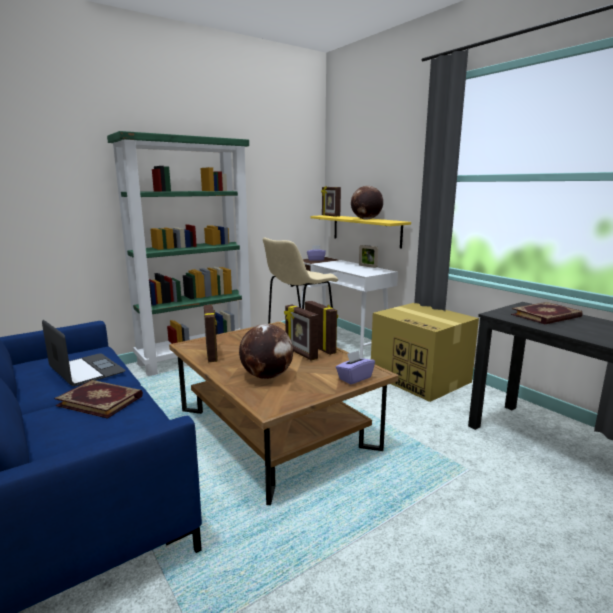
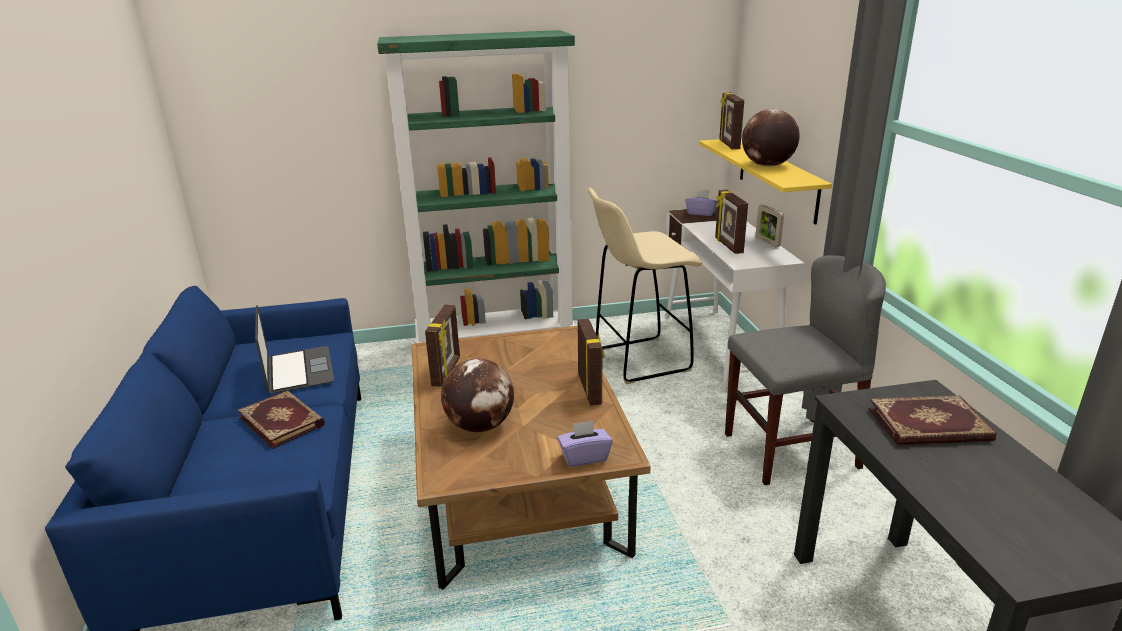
camera: 25 degrees right, 10 degrees up
(300, 353) = (554, 394): picture frame -> picture frame (728, 246)
(421, 378) = (790, 450): cardboard box -> grey chair

